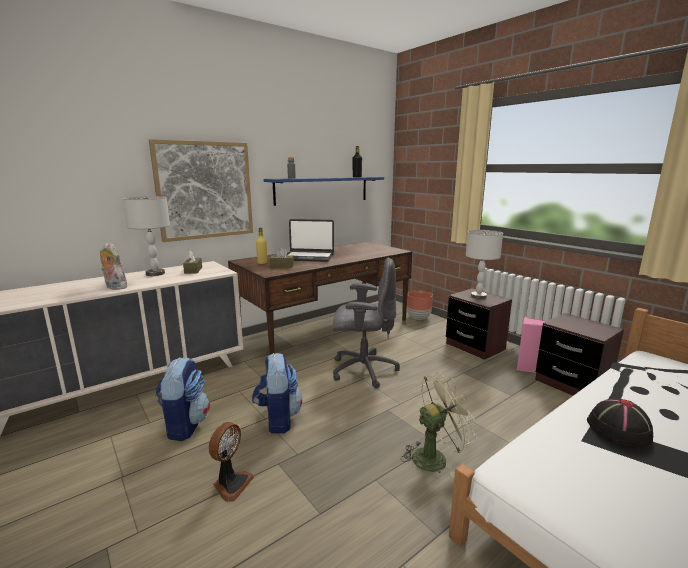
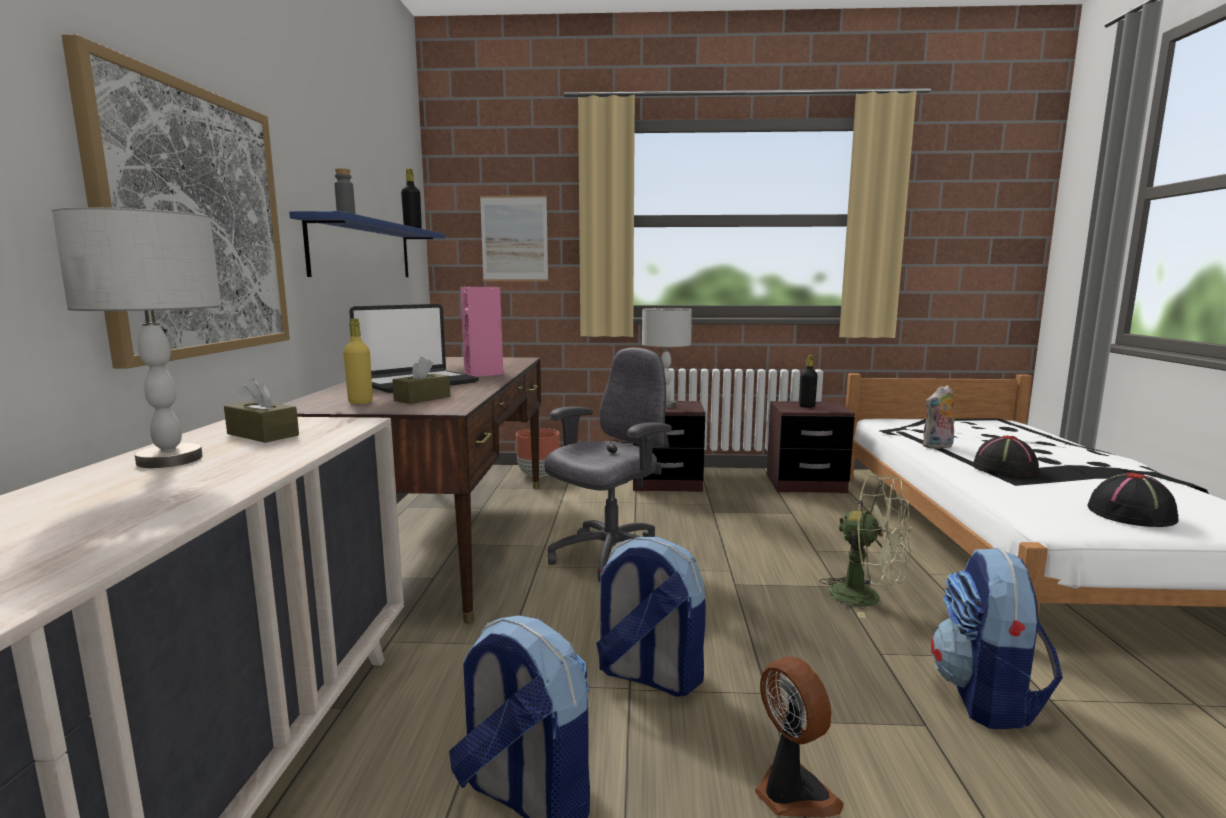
camera: 50 degrees left, 5 degrees down
(114, 287) = (166, 506): plush toy -> plush toy (938, 446)
(373, 533) = (986, 697): none -> backpack
(429, 178) = (514, 239): none -> picture
(435, 457) = (866, 598): green fan -> green fan turned 105 degrees clockwise
(527, 368) = (749, 484): pink speaker -> pink speaker (483, 373)
(579, 324) = (807, 406): none -> black bottle
(609, 510) = (1131, 514): none -> black hat

